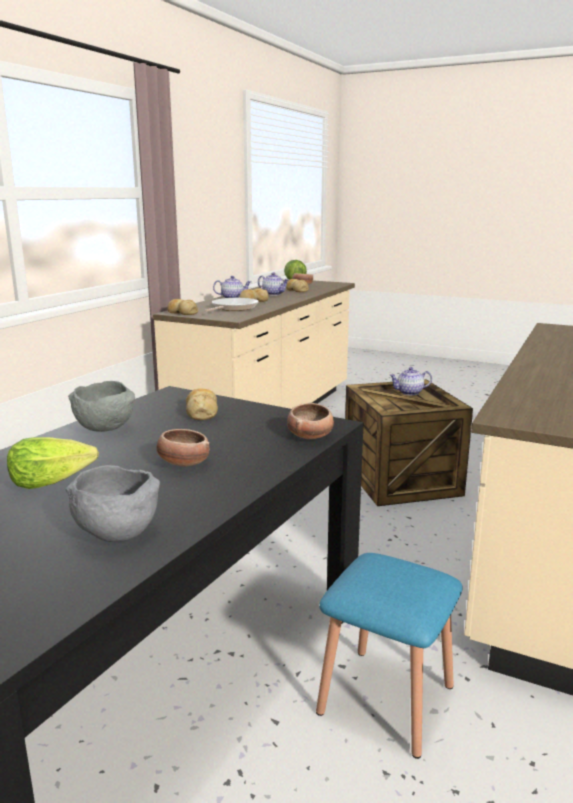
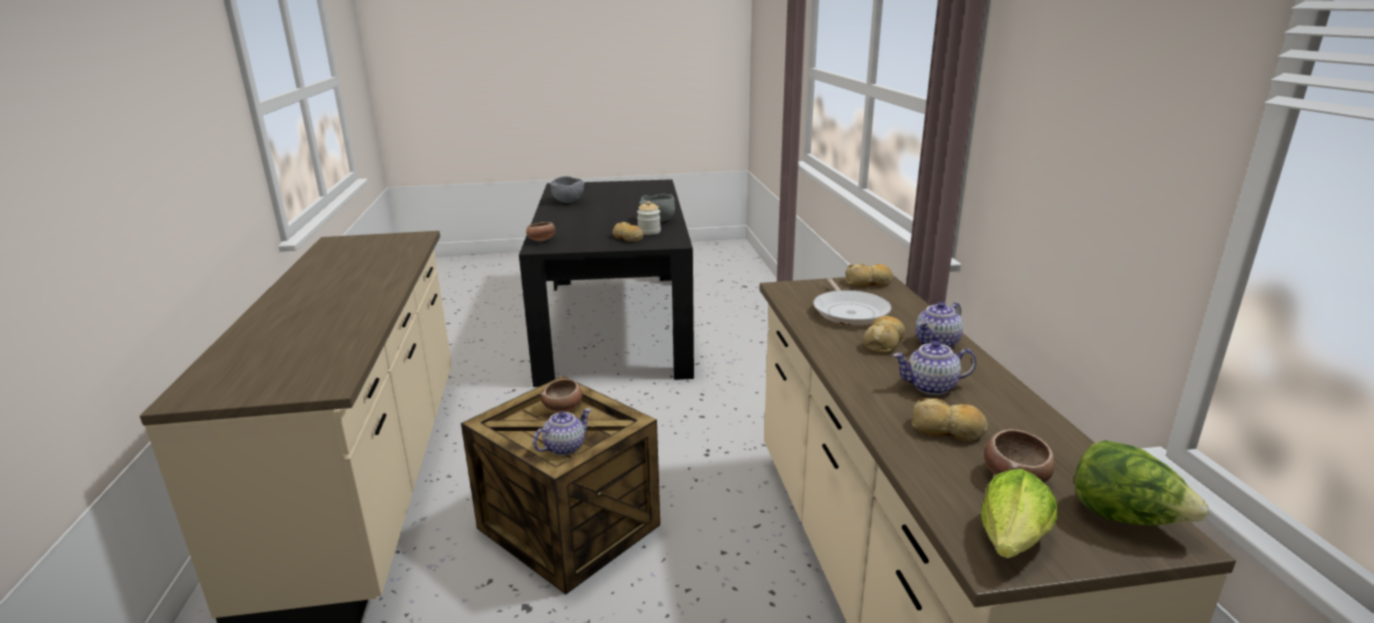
camera: 145 degrees right, 5 degrees up
(51, 481) = (626, 205): lettuce -> lettuce (1012, 539)
(159, 414) = (649, 231): none -> jar
(183, 463) = (586, 219): bowl -> bowl (564, 407)
(386, 699) = (491, 357): blue stool -> none

